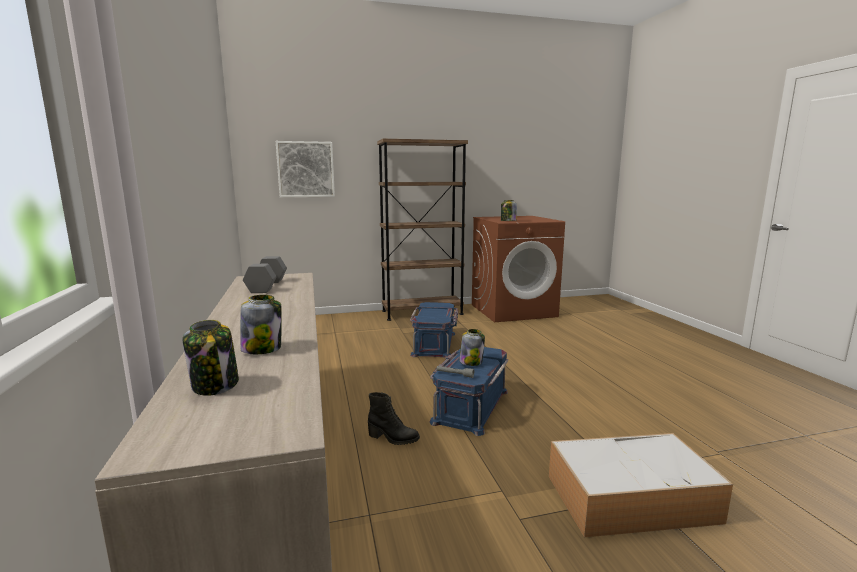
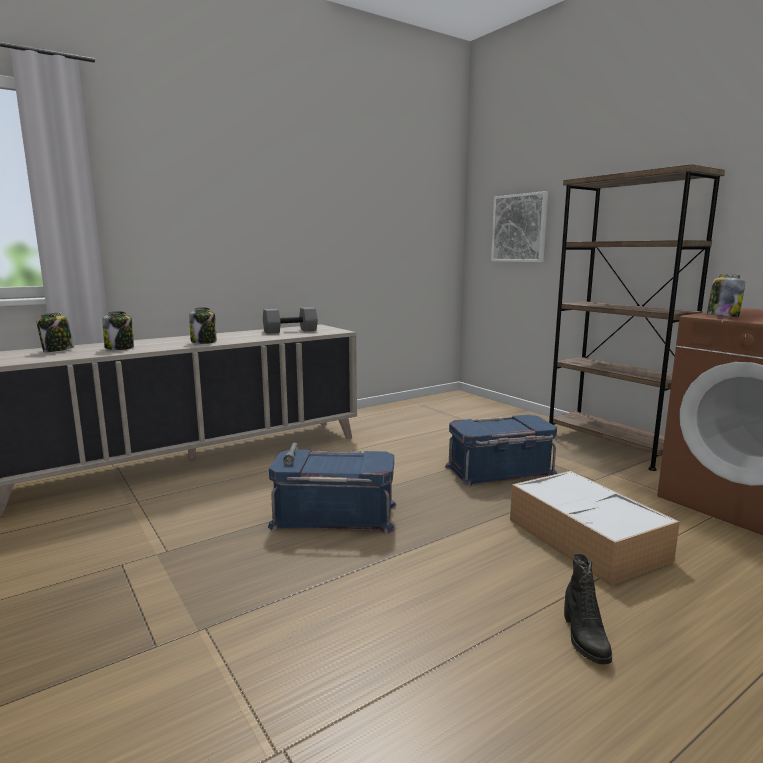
camera: 70 degrees right, 0 degrees up
(393, 438) = (249, 489): black boot -> black boot (584, 638)
(471, 362) = (338, 461): jar -> jar (204, 342)
(632, 498) = (149, 637): storage box -> storage box (588, 540)

